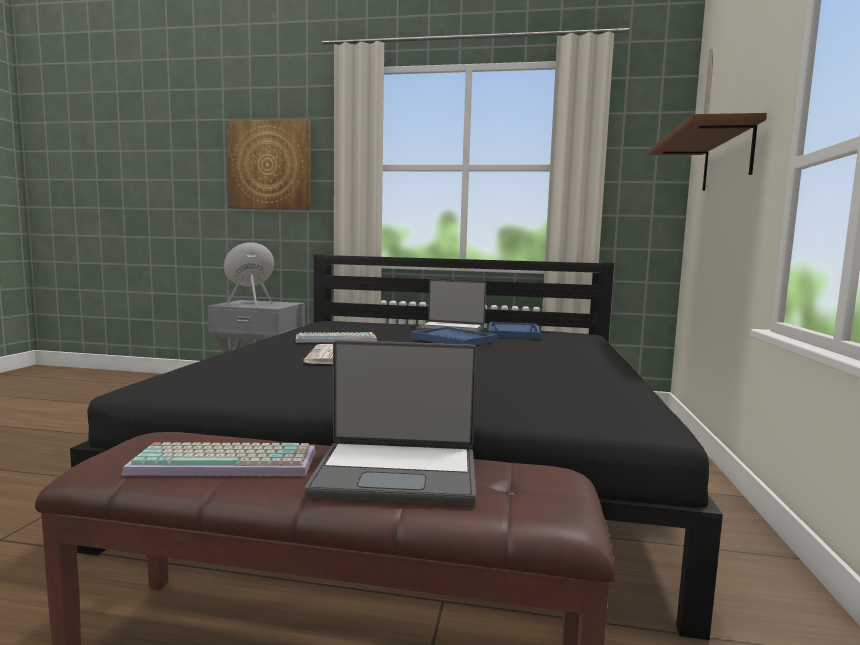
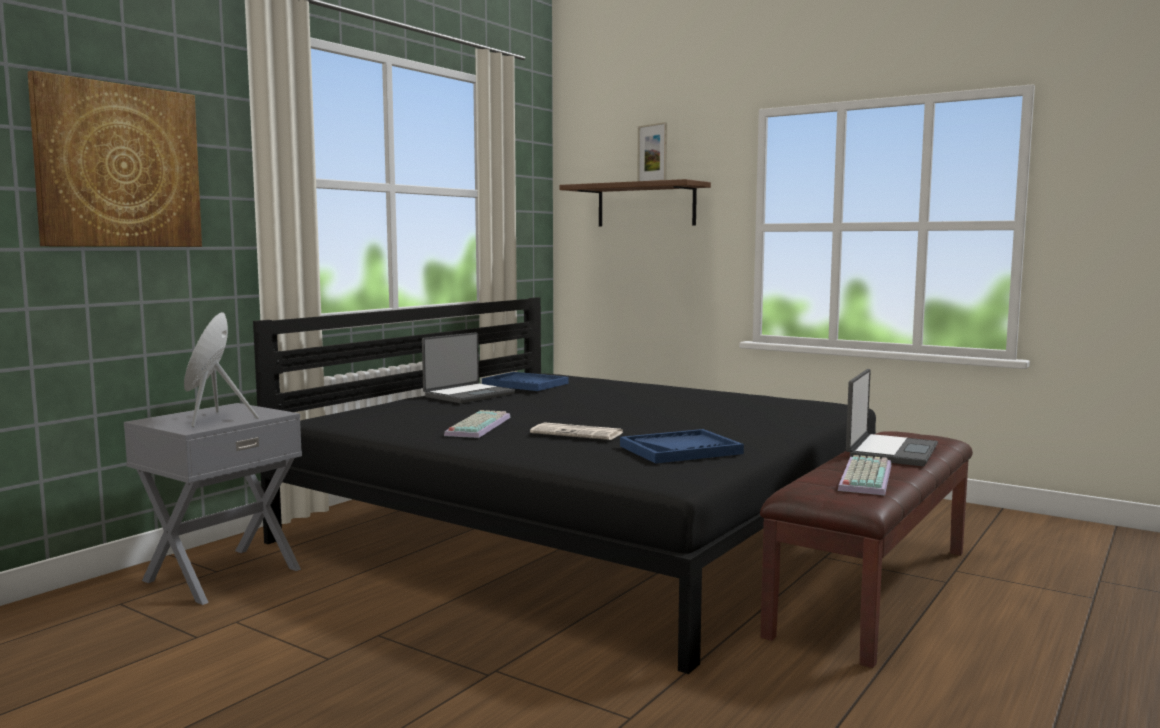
camera: 65 degrees left, 0 degrees up
(454, 339) = (541, 399): blue tray -> blue tray (680, 450)

